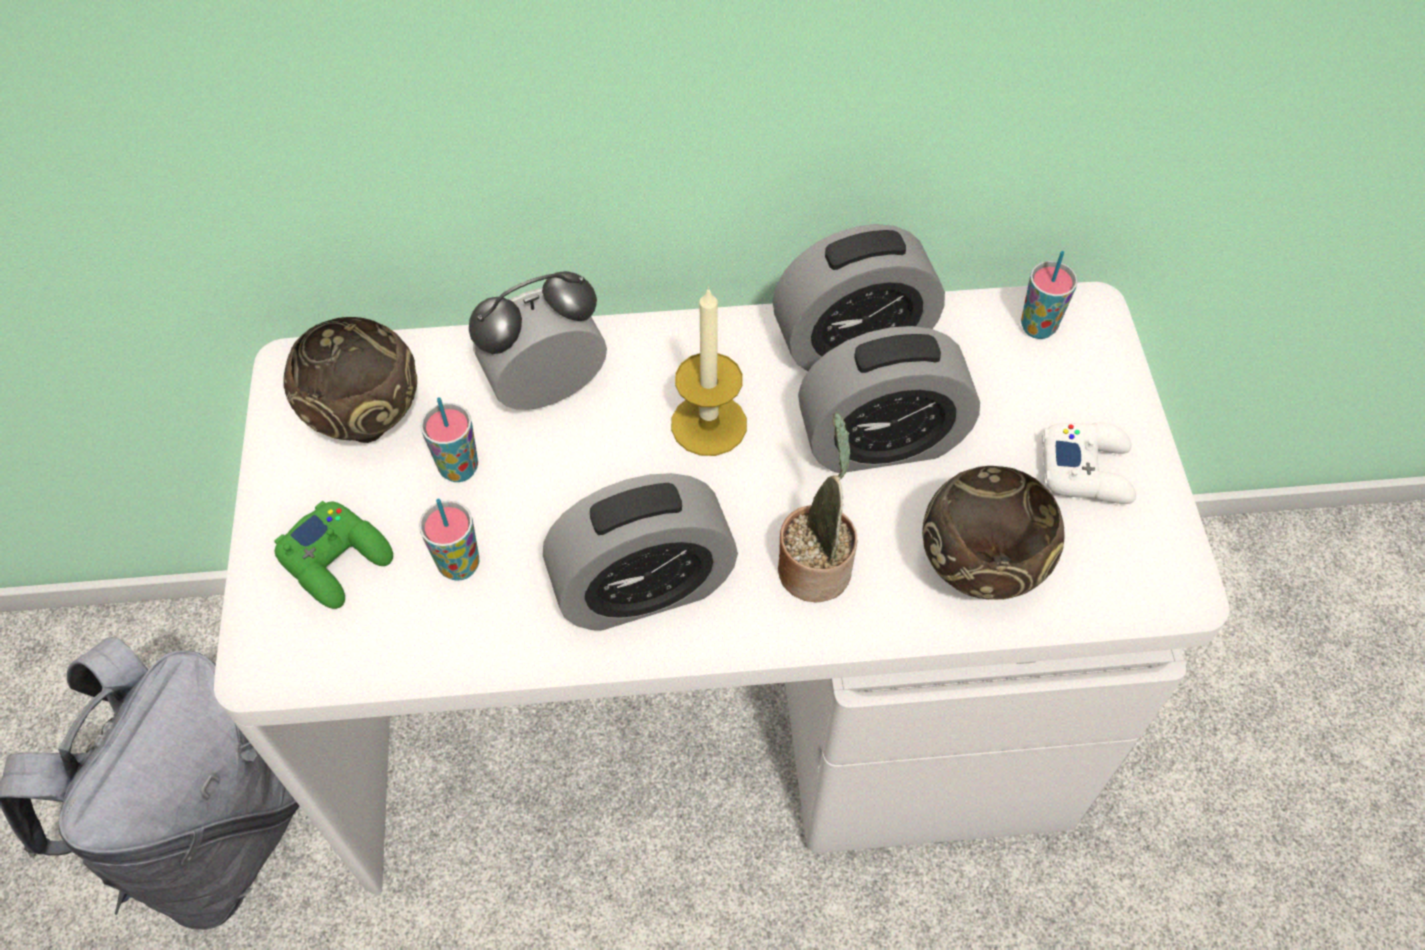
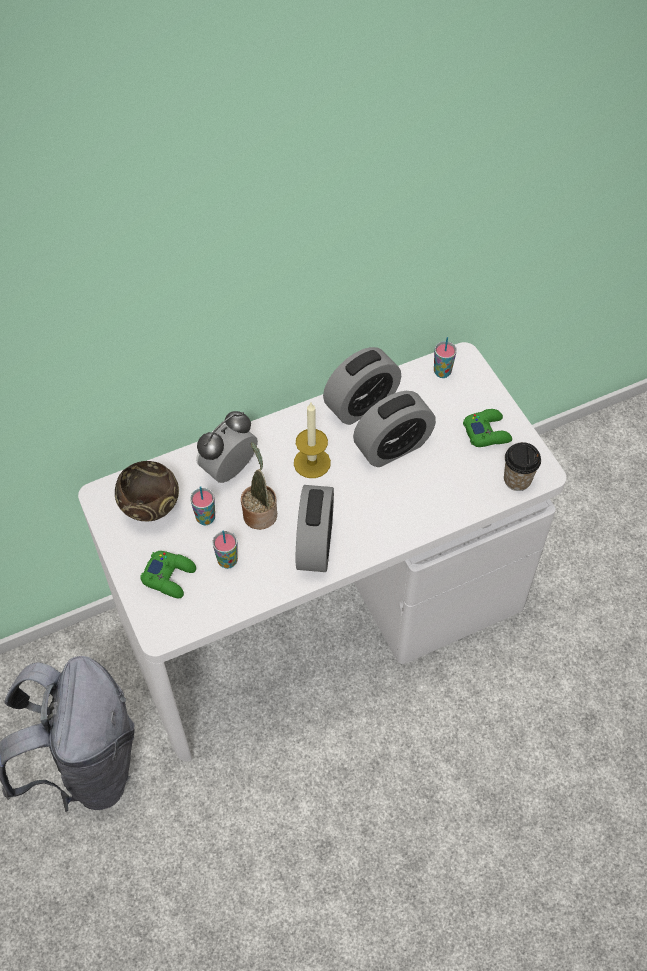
camera: 20 degrees left, 0 degrees up
(643, 588) = (315, 545): alarm clock -> alarm clock turned 45 degrees counterclockwise
(815, 565) = (386, 511): potted plant -> potted plant (260, 512)
(980, 572) = (458, 491): brown bowl -> none
(1087, 469) = (487, 432): white game controller -> green game controller
(1117, 587) = (517, 480): none -> cup

